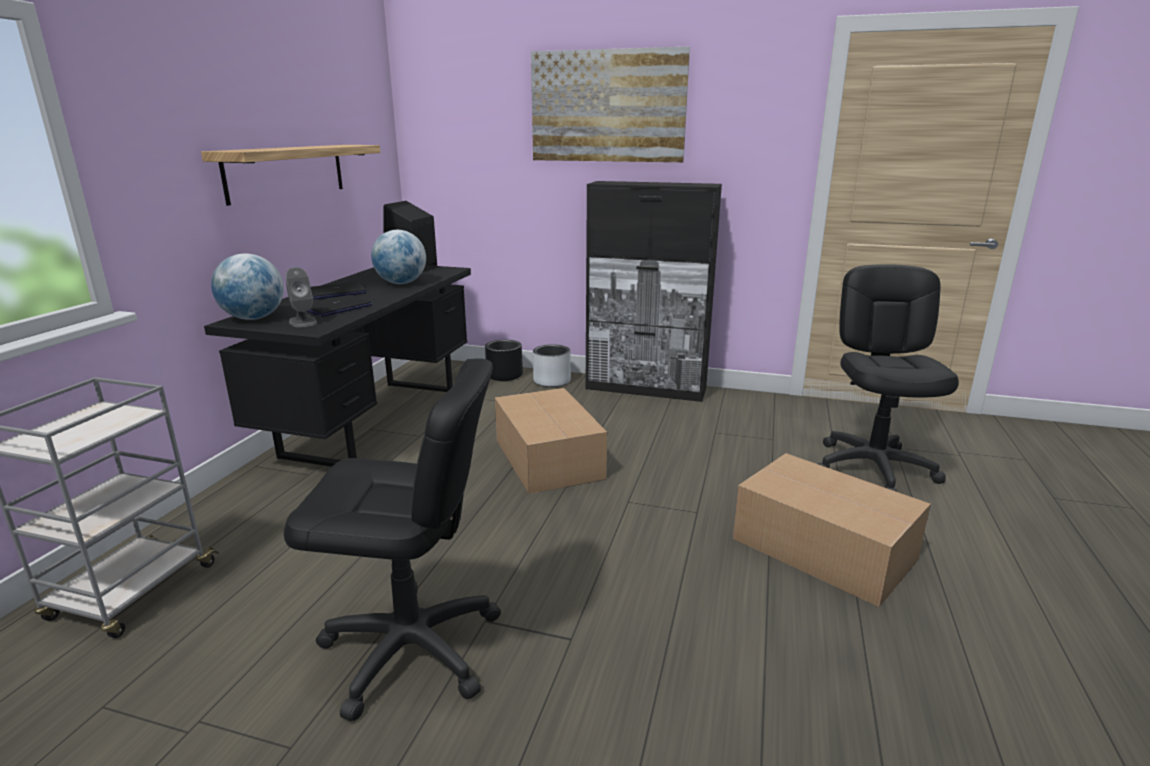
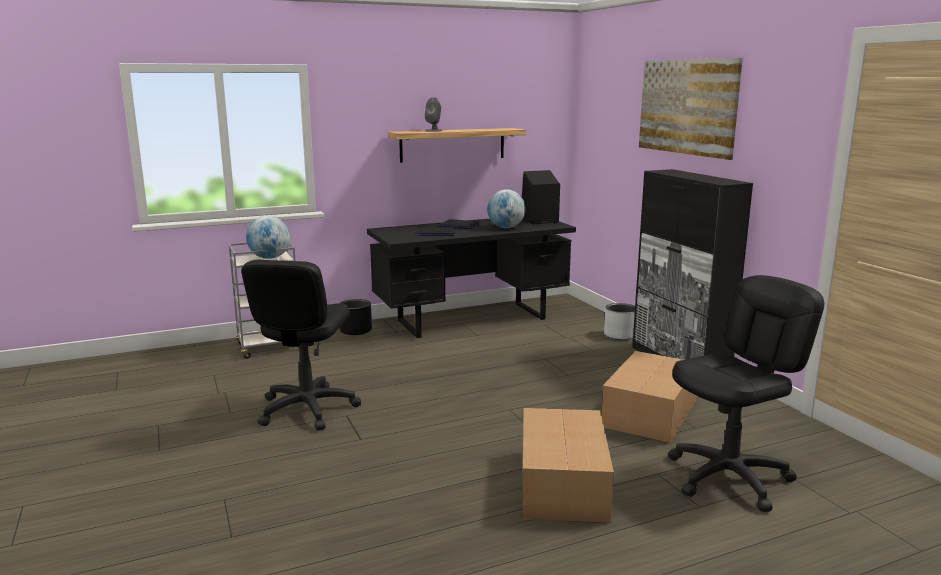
camera: 50 degrees right, 5 degrees down
(253, 318) = (391, 230): globe -> globe (269, 258)
(303, 322) = (404, 236): grey speaker -> grey speaker (433, 131)
(411, 649) = (307, 409): black office chair -> black office chair turned 45 degrees clockwise
(504, 375) = (596, 321): black planter -> black planter (356, 330)
(548, 457) = (517, 372): cardboard box -> cardboard box (651, 413)

